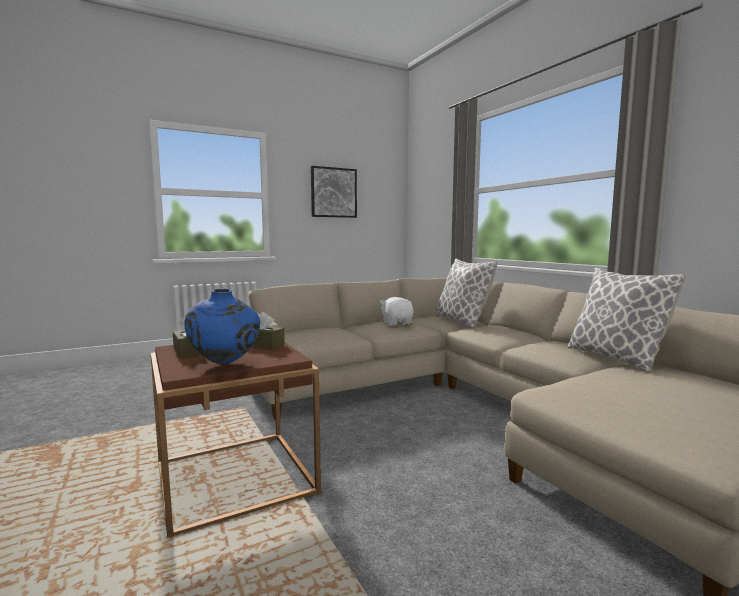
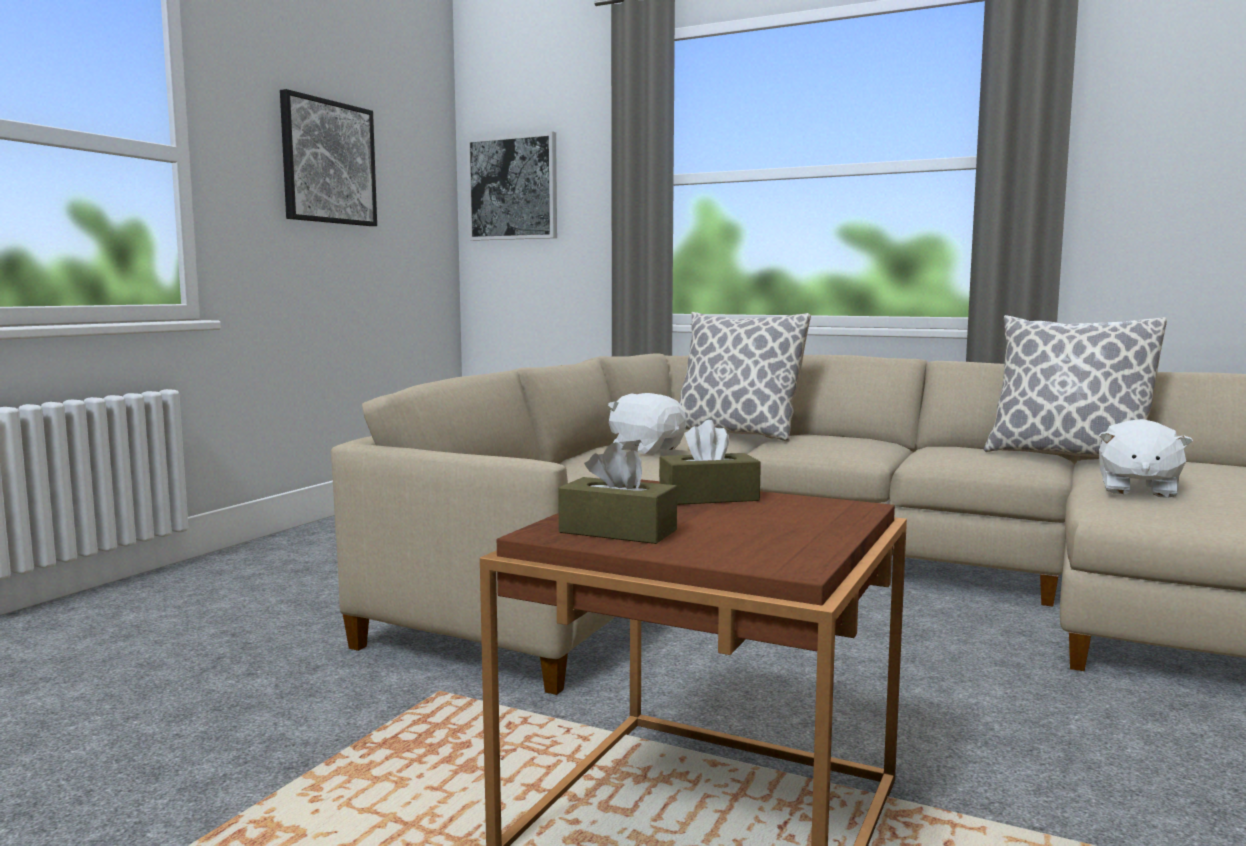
camera: 35 degrees left, 0 degrees up
(225, 364) = (790, 535): blue vase -> none
(424, 197) = (513, 188): none -> picture
(593, 384) = (1137, 489): none -> white plush toy

